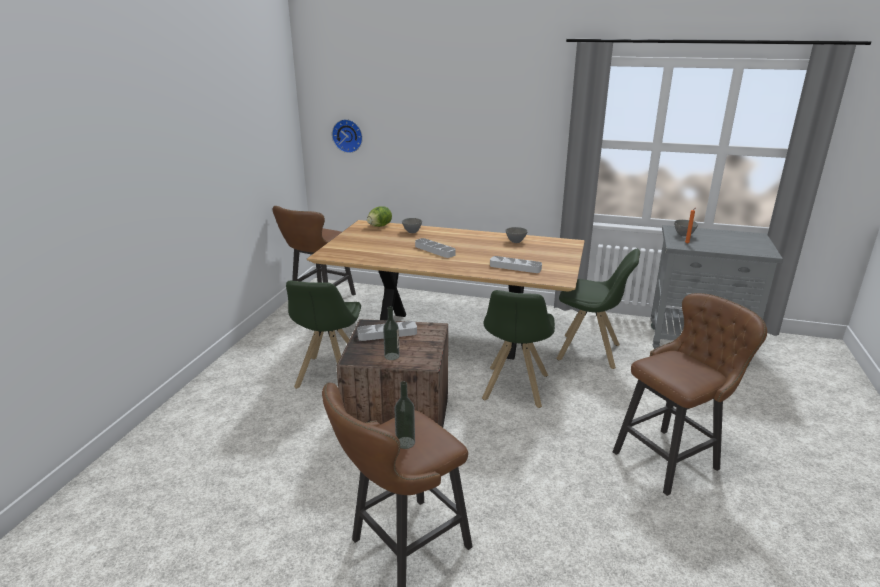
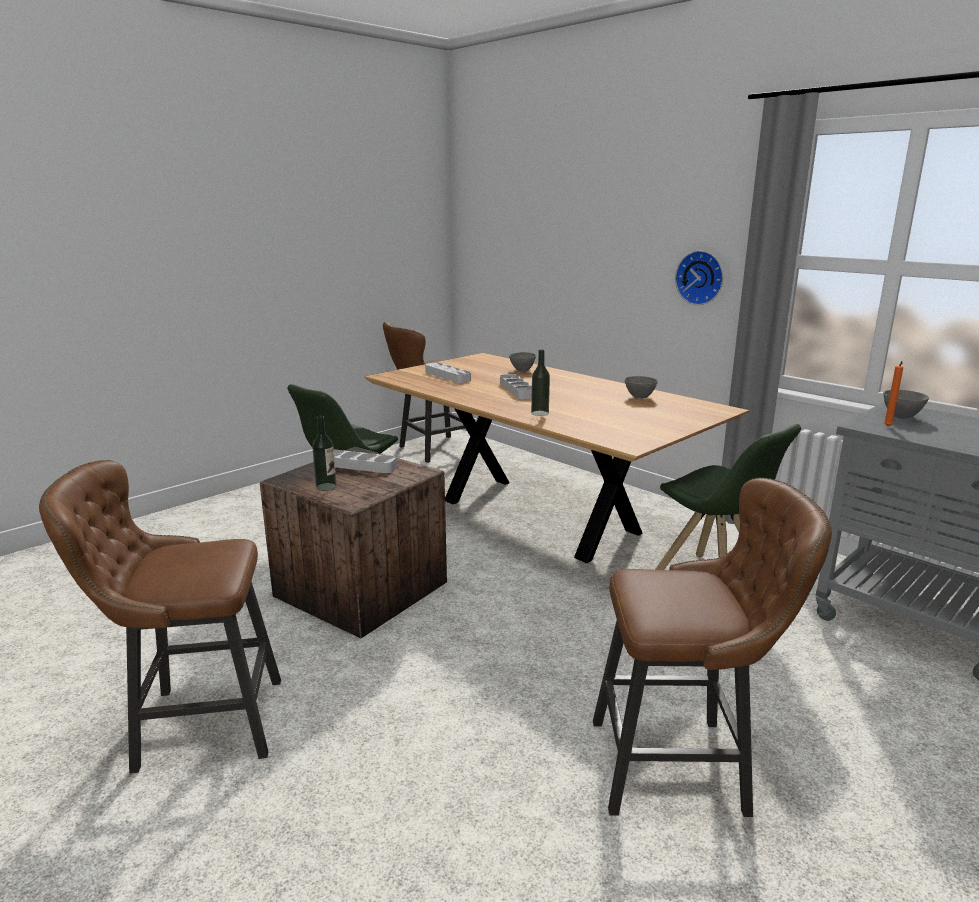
camera: 30 degrees right, 5 degrees down
(348, 135) = (494, 248): wall clock -> wall clock (701, 277)
(379, 226) = (495, 360): lettuce -> none
(405, 442) = (176, 565): bottle -> bottle (540, 413)
(515, 267) = (589, 421): grey tray -> grey tray (447, 376)
(515, 387) = (548, 595): green chair -> none

